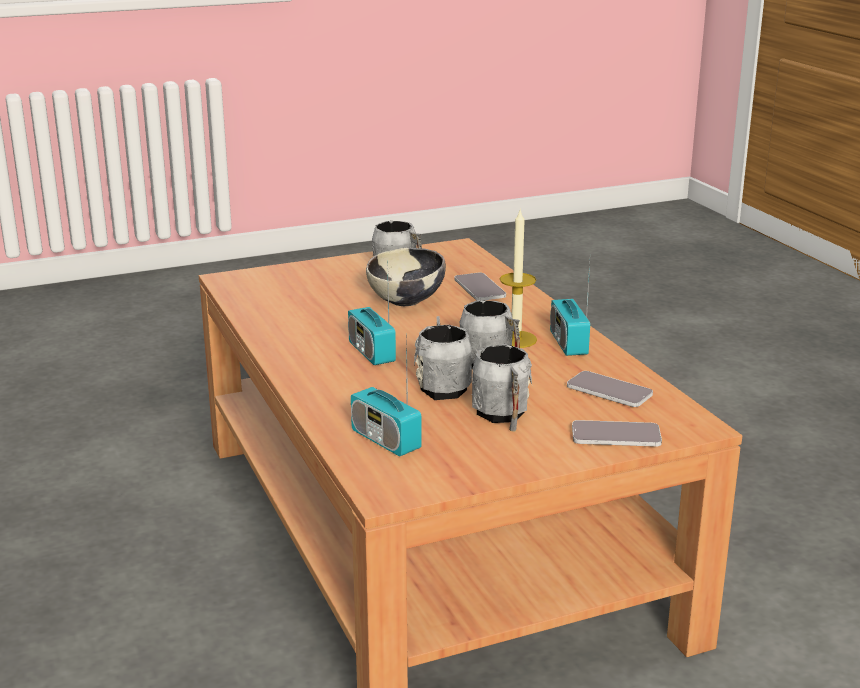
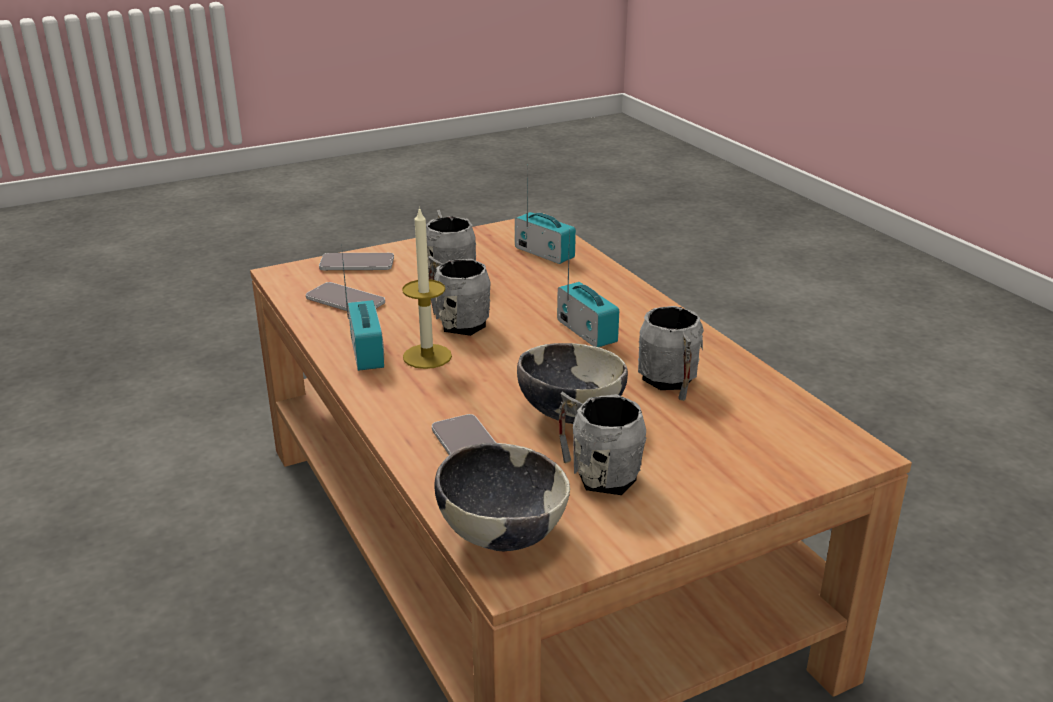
camera: 175 degrees right, 5 degrees up
(442, 386) = (505, 298): grey mug -> grey mug (670, 383)
(462, 257) = (501, 533): none -> bowl

